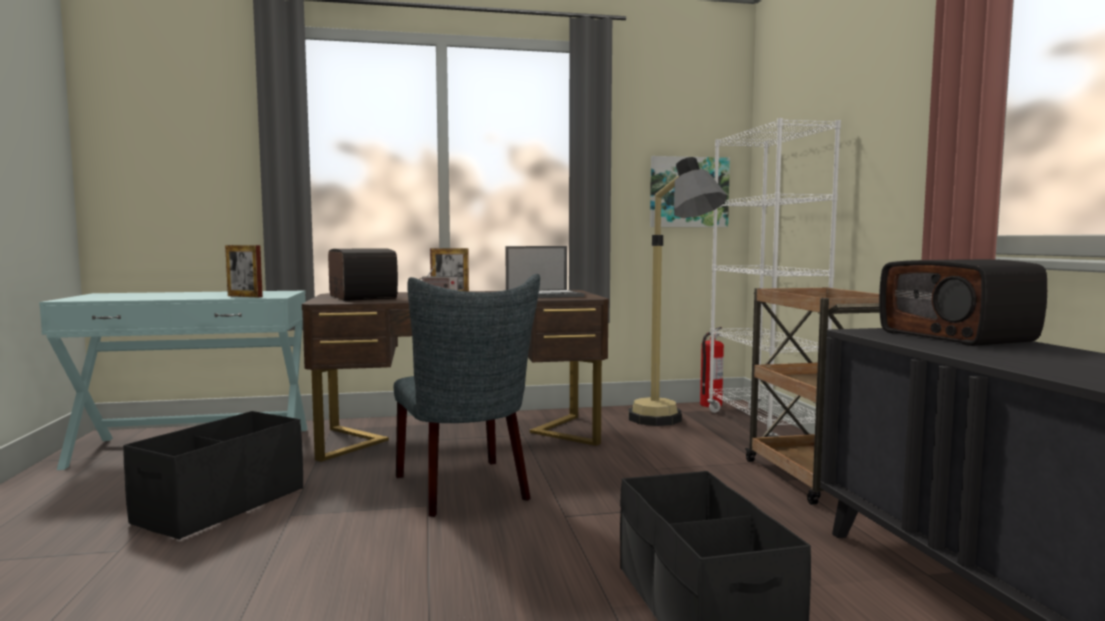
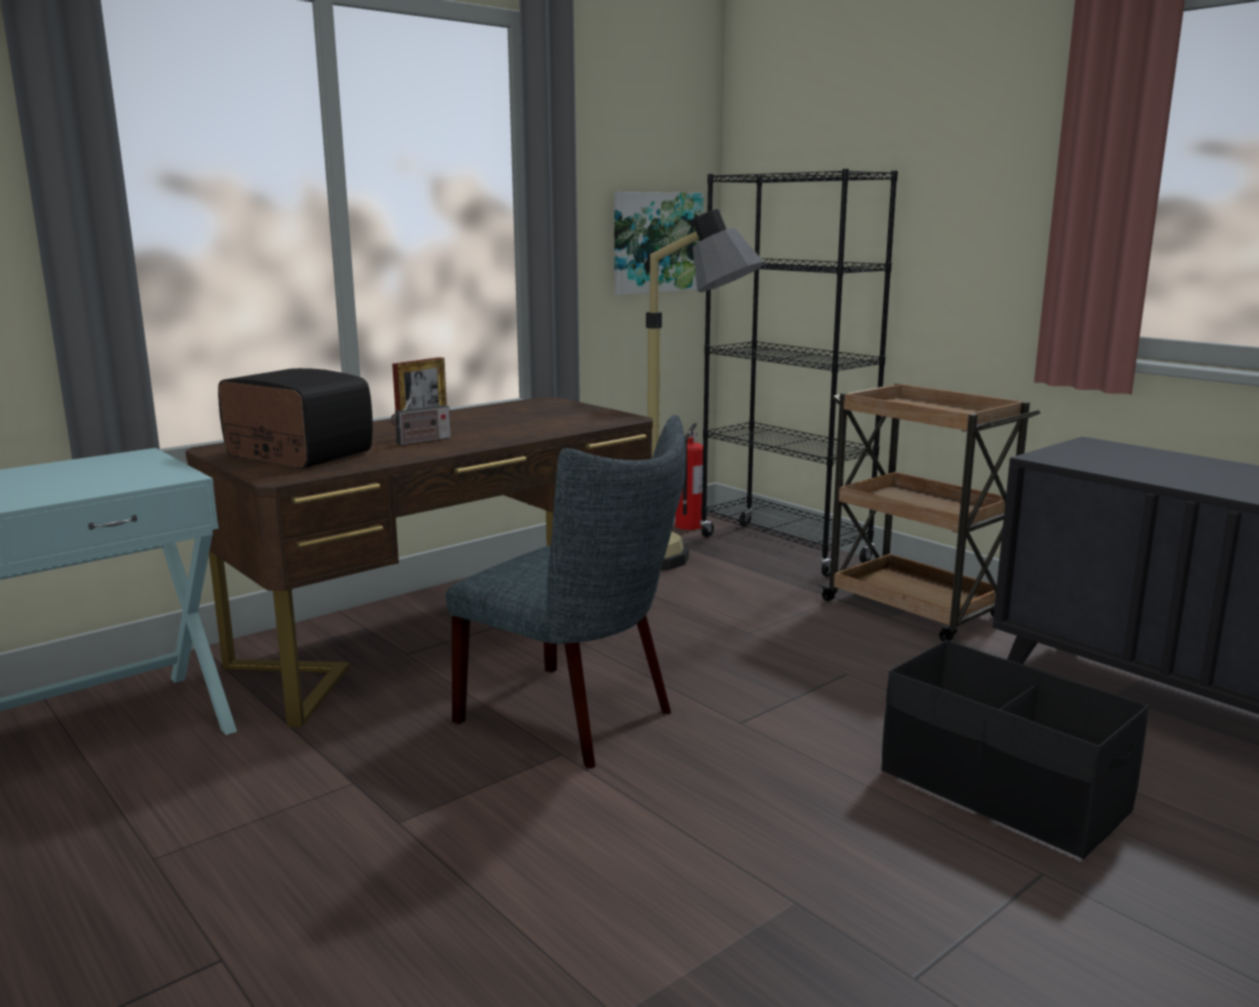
camera: 30 degrees left, 10 degrees up
(220, 505) = (261, 839): black storage box -> none
(245, 296) = (117, 482): picture frame -> none
(545, 295) = (554, 418): laptop -> none
(763, 427) = (783, 549): white bookcase -> black bookcase
(958, 336) = (1135, 455): radio -> none

